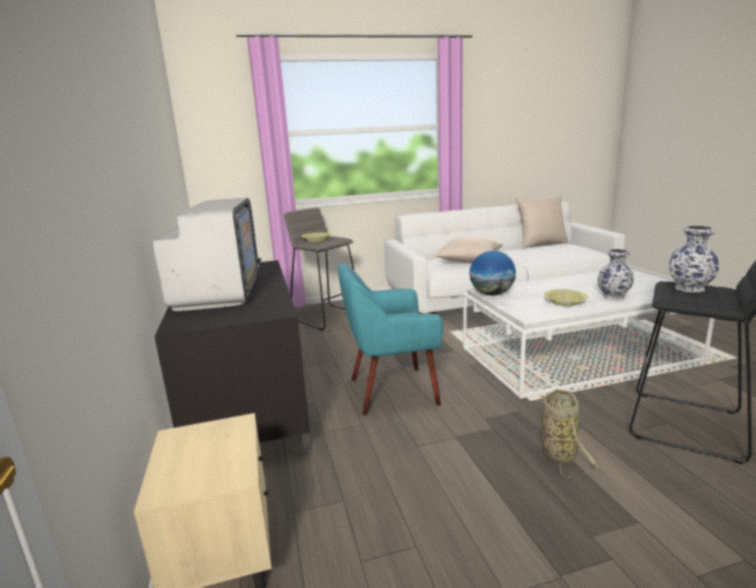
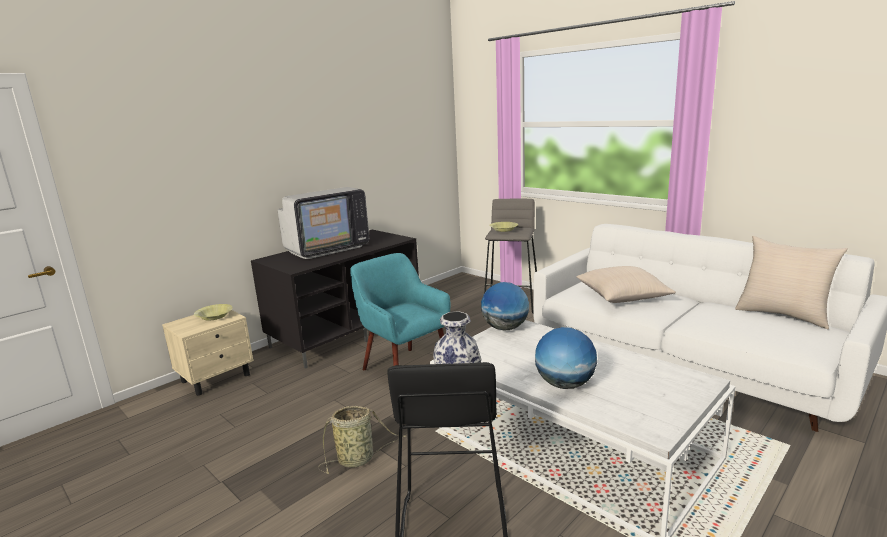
camera: 60 degrees right, 0 degrees up
(565, 303) = (513, 363): yellow bowl -> yellow bowl (214, 316)
(612, 296) = (564, 384): vase -> globe

